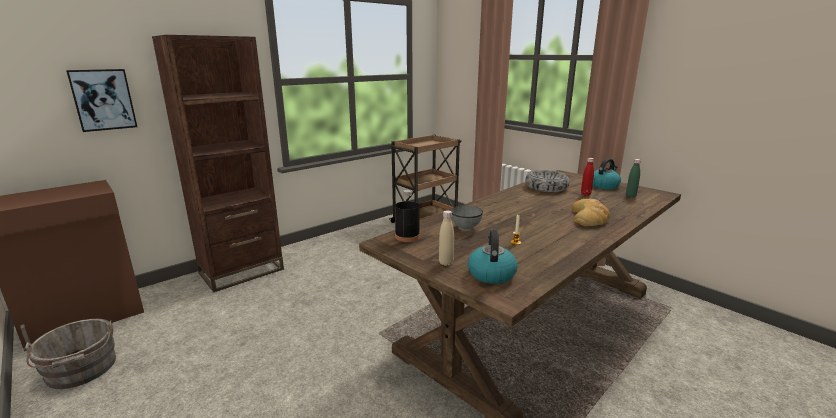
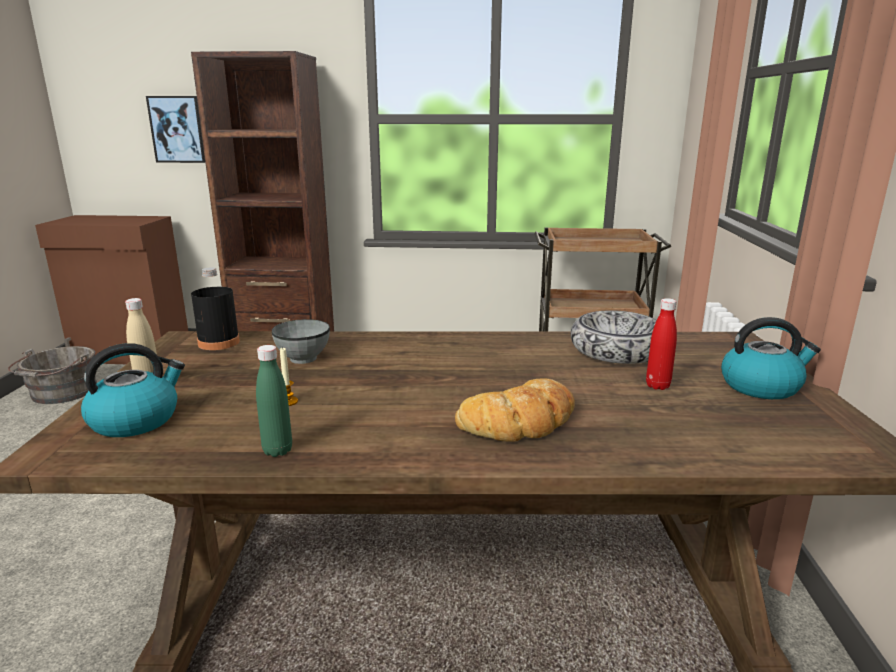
camera: 45 degrees right, 0 degrees up
(630, 196) = (761, 425): green bottle -> green bottle (277, 450)

